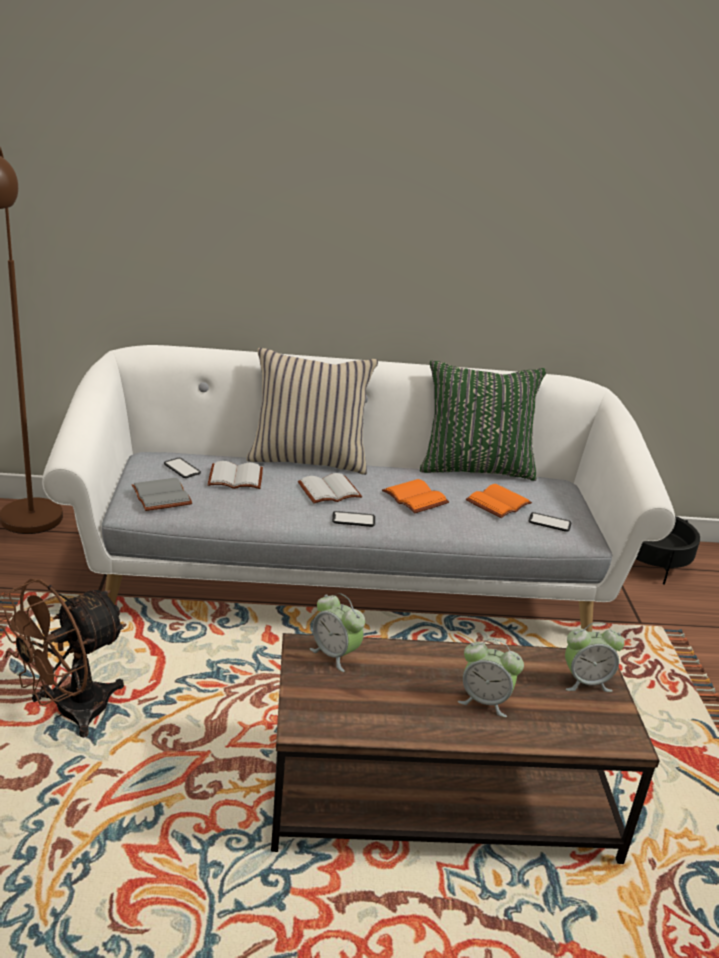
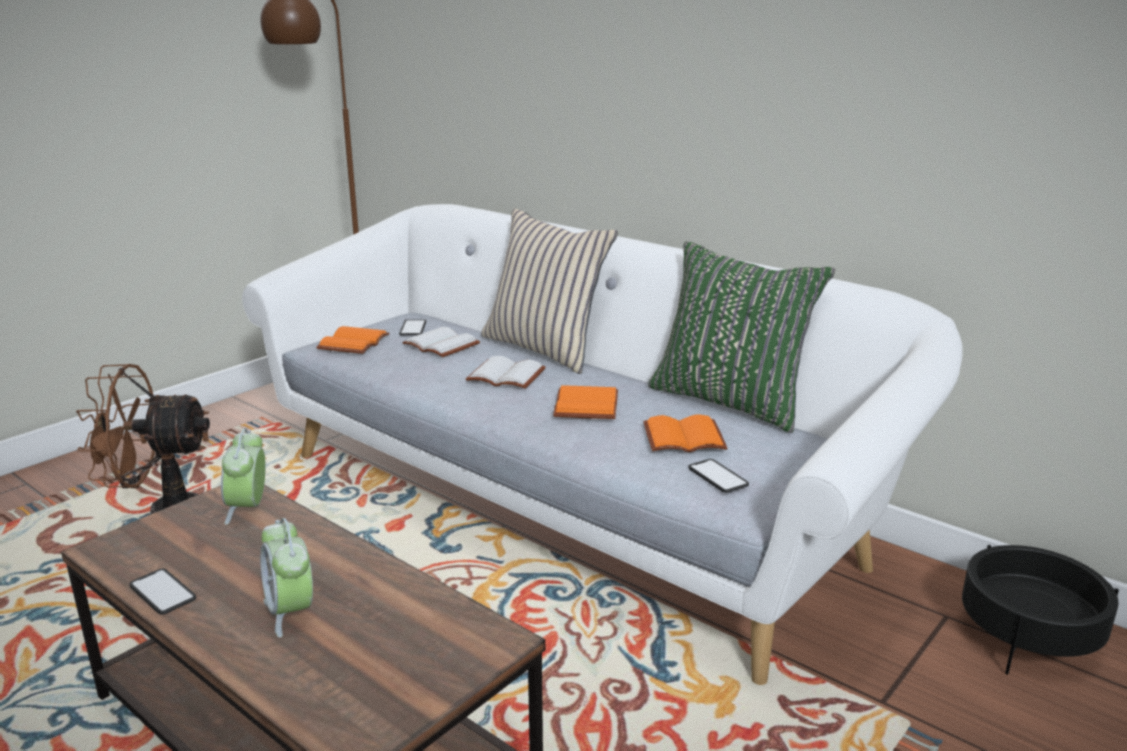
camera: 45 degrees right, 5 degrees down
(163, 496) = (355, 343): grey book -> orange book
(353, 520) = (481, 405): phone -> phone (162, 592)
(585, 682) = (438, 653): alarm clock -> none

